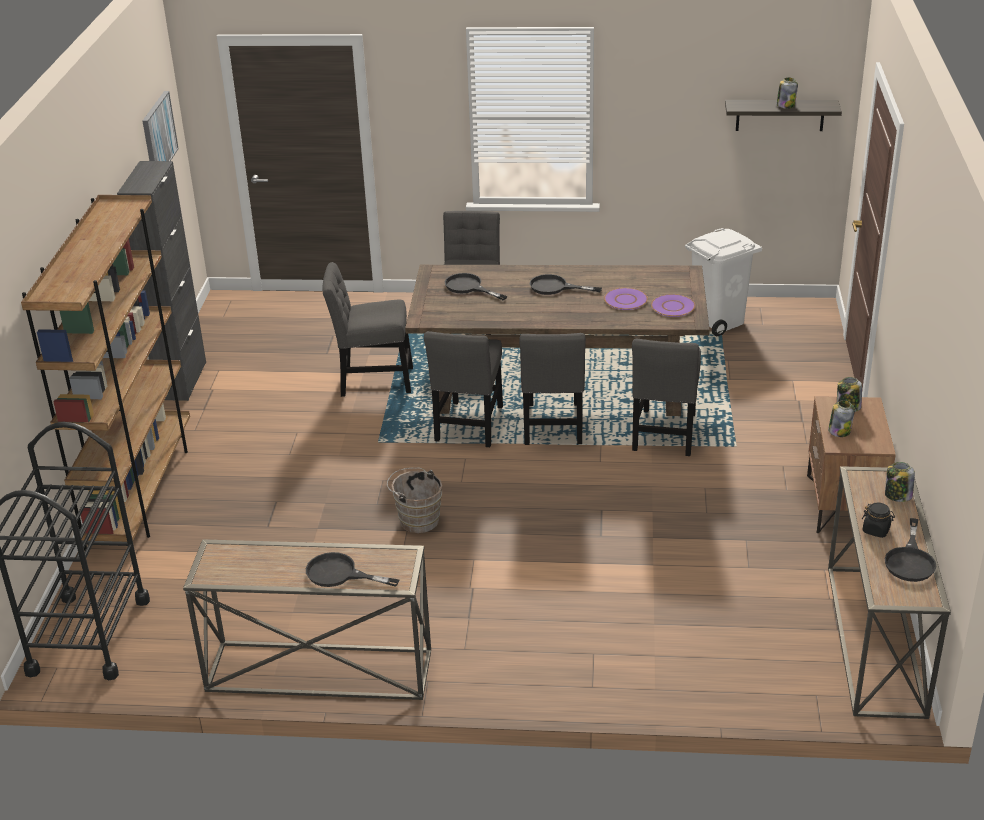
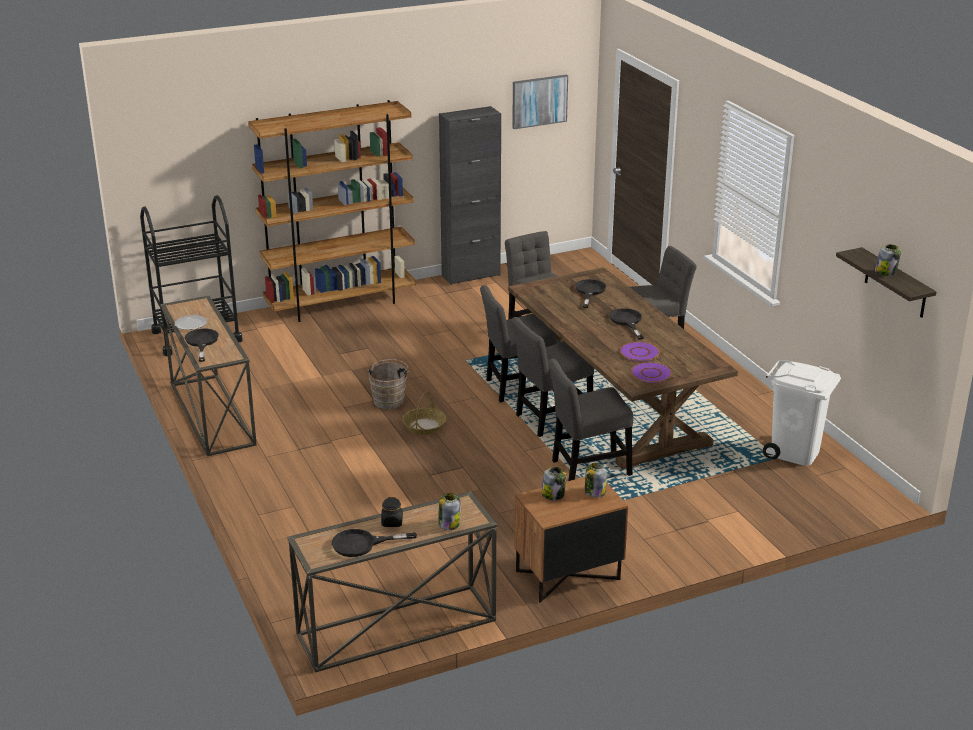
camera: 60 degrees right, 5 degrees down
(275, 573) = (190, 324): none -> plate
(496, 511) = (424, 426): none -> basket

